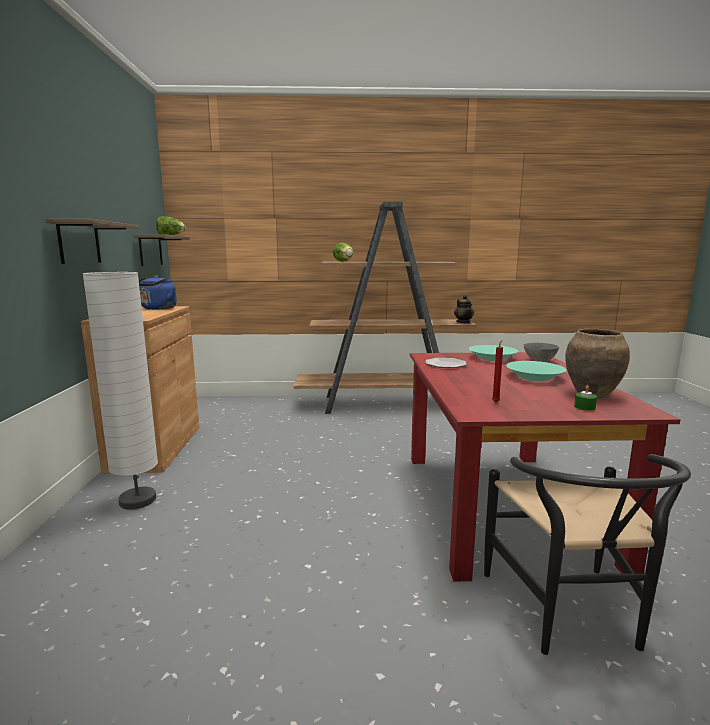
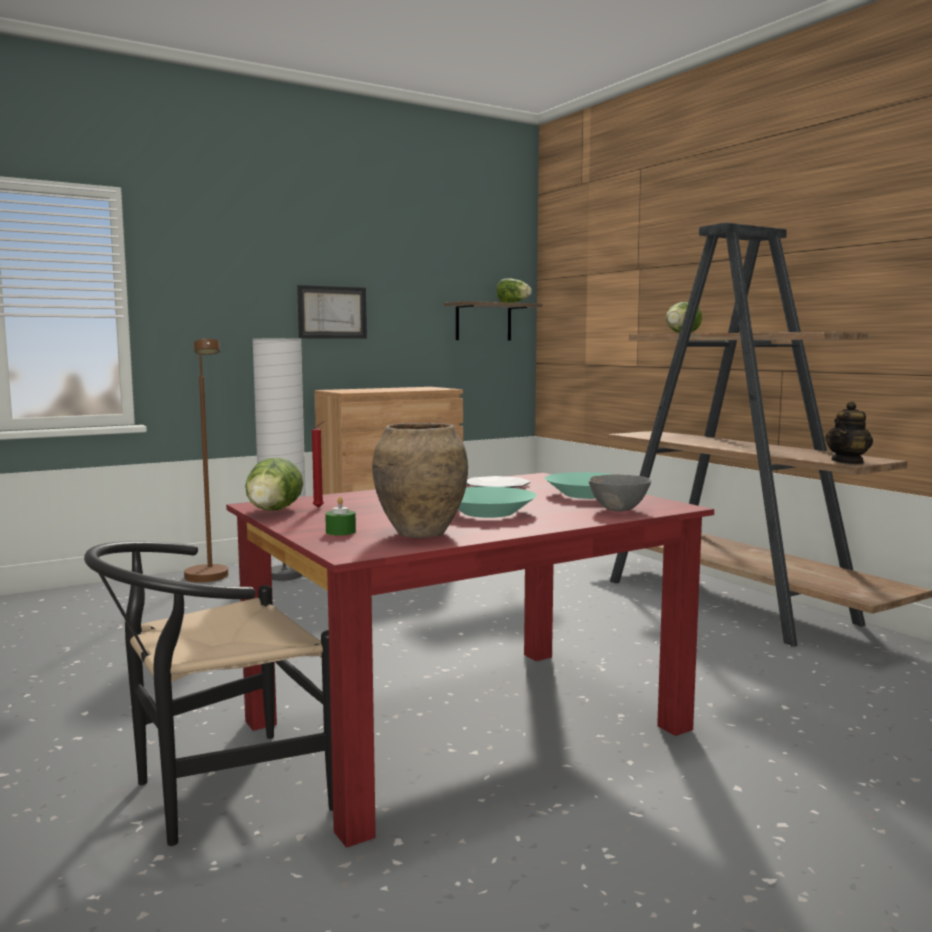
camera: 60 degrees right, 5 degrees down
(77, 539) = (209, 579): none -> brown floor lamp
(79, 242) = (332, 312): shelf -> picture
(157, 309) = (420, 388): blue kettle -> none
(503, 413) = (272, 511): none -> lettuce

